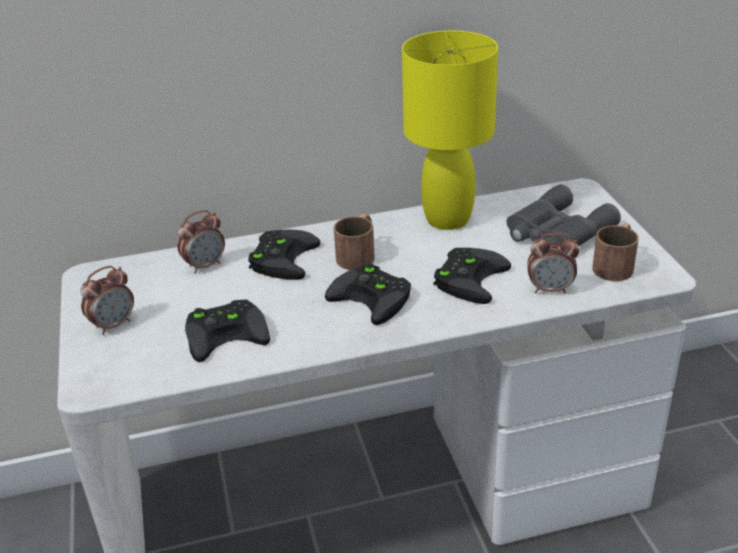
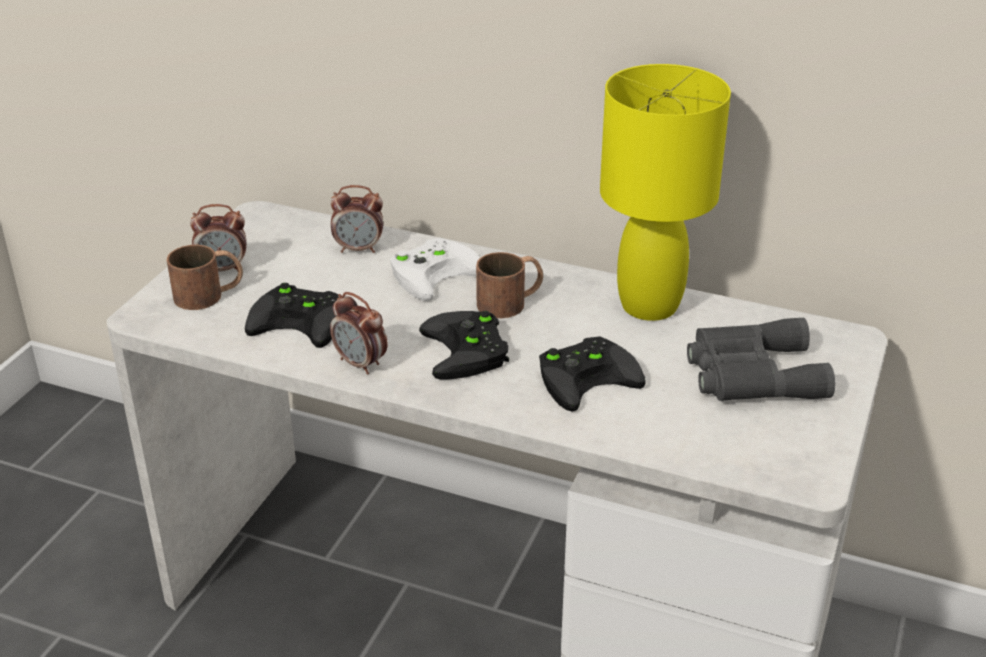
camera: 35 degrees right, 0 degrees up
(281, 257) = (435, 272): black game controller -> white game controller
(550, 289) = (657, 430): alarm clock -> alarm clock (361, 364)
(616, 264) = (771, 440): brown mug -> brown mug (209, 294)

